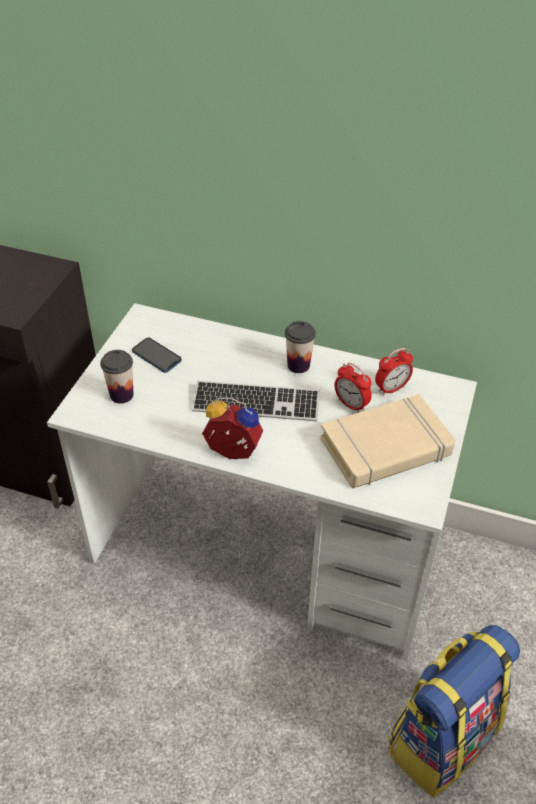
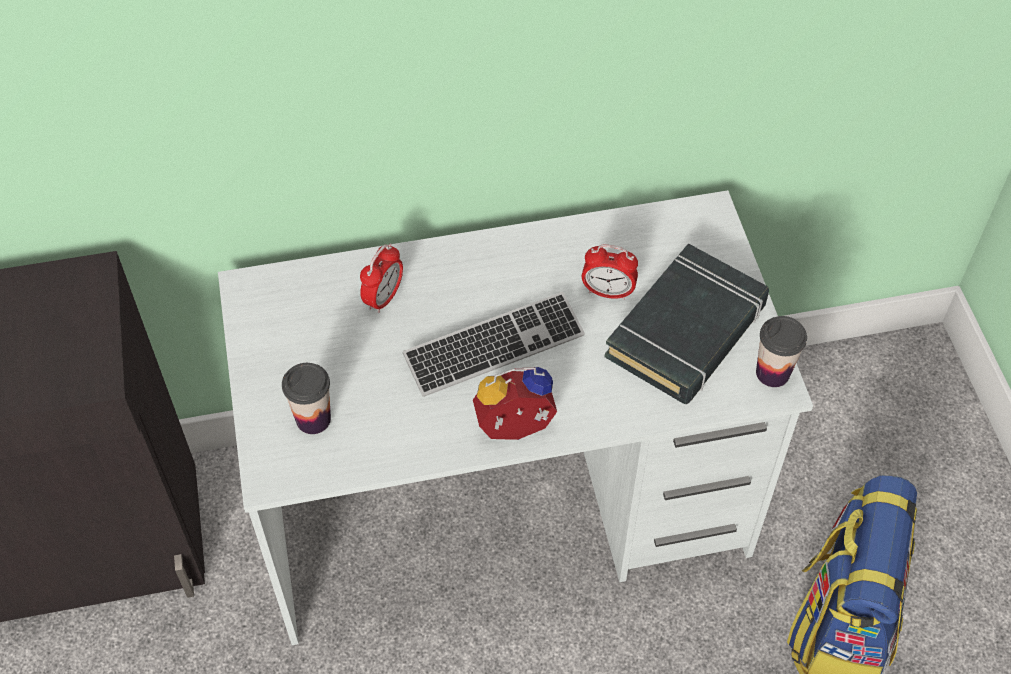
camera: 30 degrees left, 10 degrees up
(156, 356) = (314, 339): phone -> none
(298, 365) = (506, 266): cup -> cup (772, 373)
(386, 448) = (687, 331): beige book -> black book
(391, 388) = (639, 247): alarm clock -> alarm clock (383, 298)

